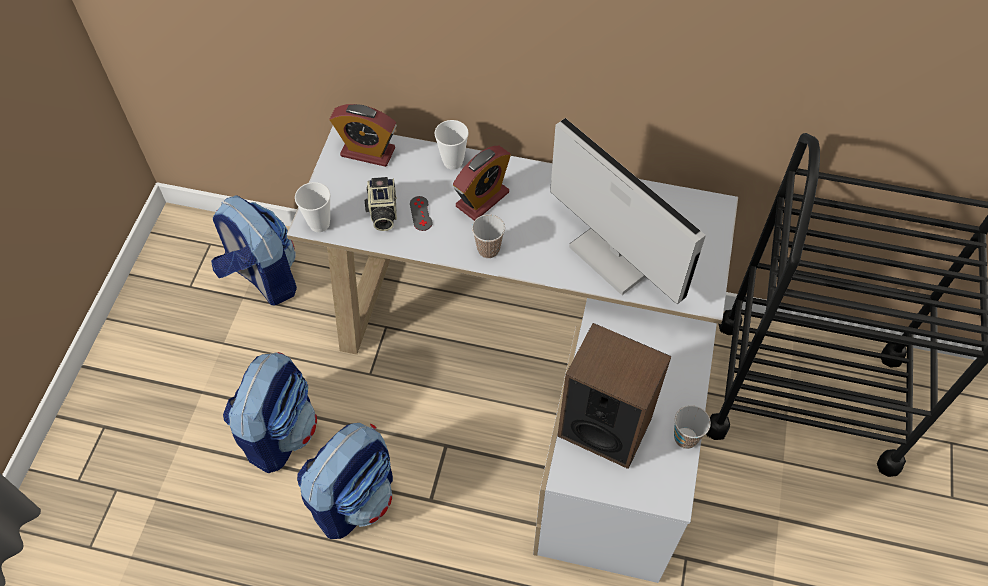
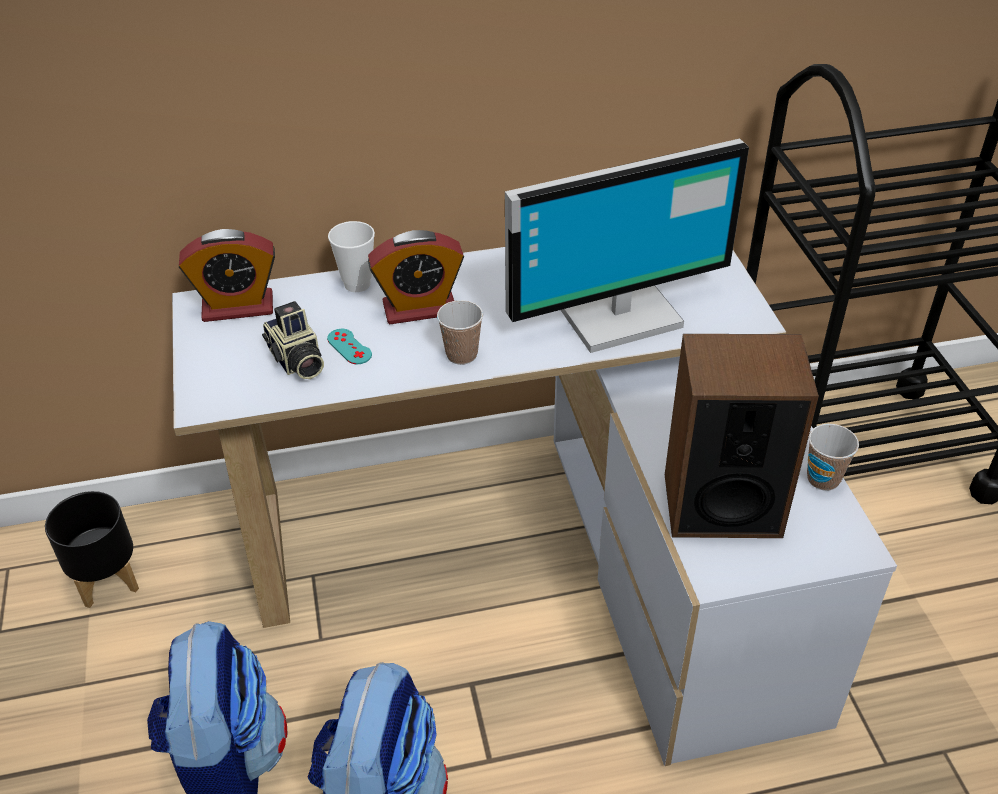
camera: 25 degrees left, 15 degrees down
(262, 277) = (106, 581): backpack -> black planter
(319, 224) = (215, 401): cup -> none
(421, 213) = (349, 347): grey game controller -> turquoise game controller
(482, 199) = (419, 308): alarm clock -> alarm clock turned 60 degrees clockwise
(612, 257) = (617, 314): monitor -> monitor turned 135 degrees clockwise

